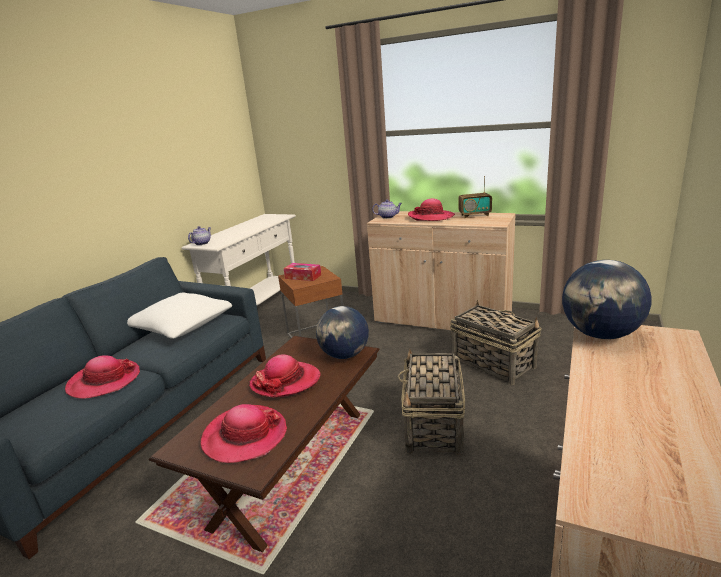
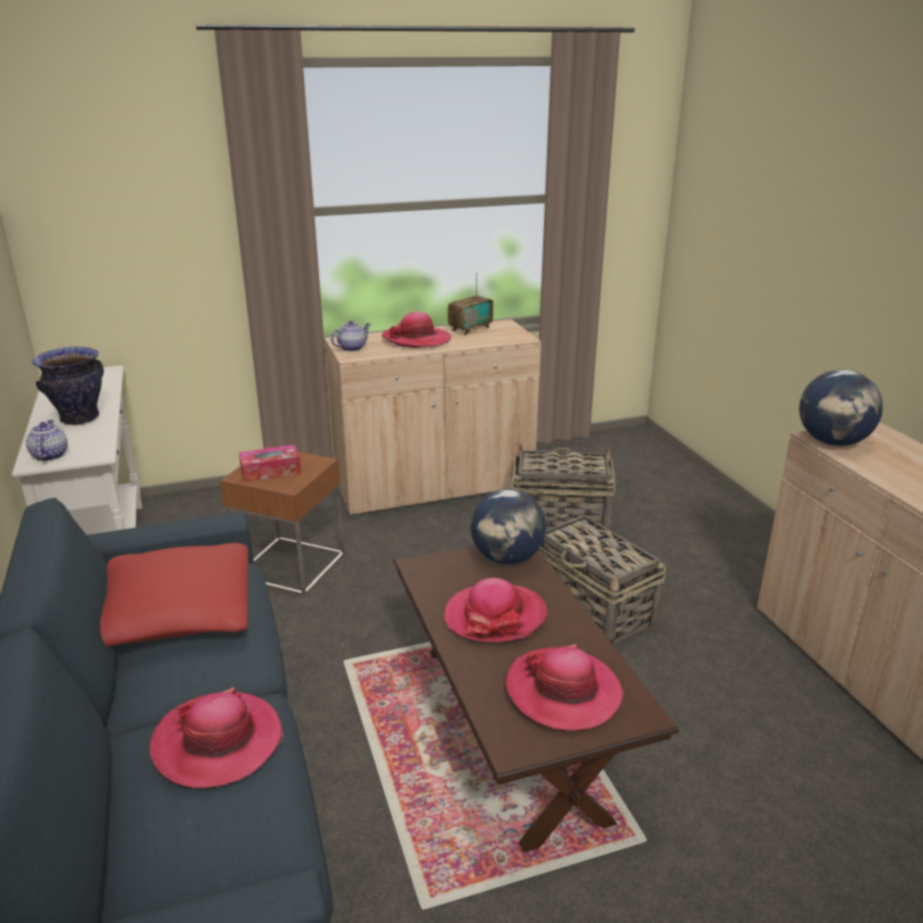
camera: 45 degrees left, 5 degrees up
(182, 327) = (178, 615): white pillow -> red pillow
(238, 232) = (79, 418): none -> vase

